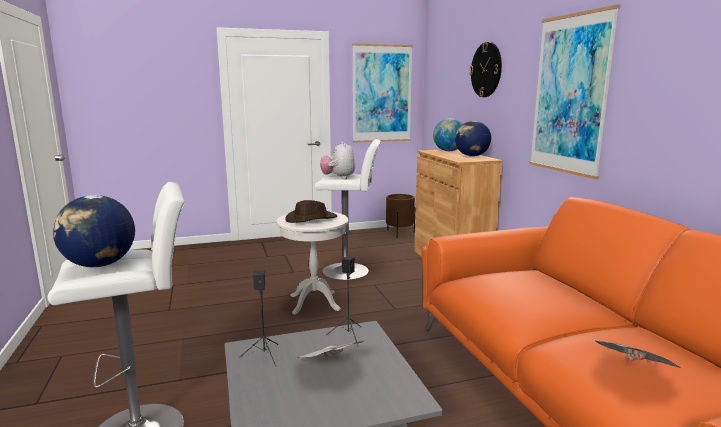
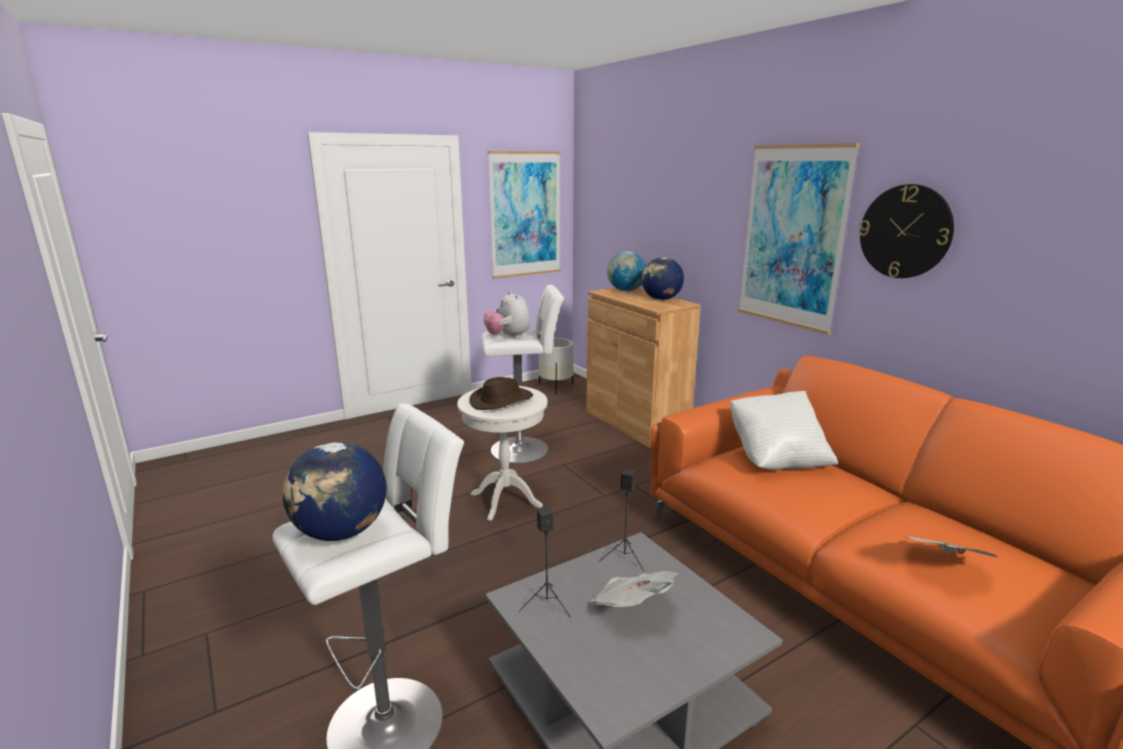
camera: 15 degrees left, 5 degrees up
(399, 233) = (556, 387): brown planter -> white planter
(486, 70) = (672, 194): wall clock -> wall clock (905, 231)
(525, 280) = (777, 458): none -> white pillow

